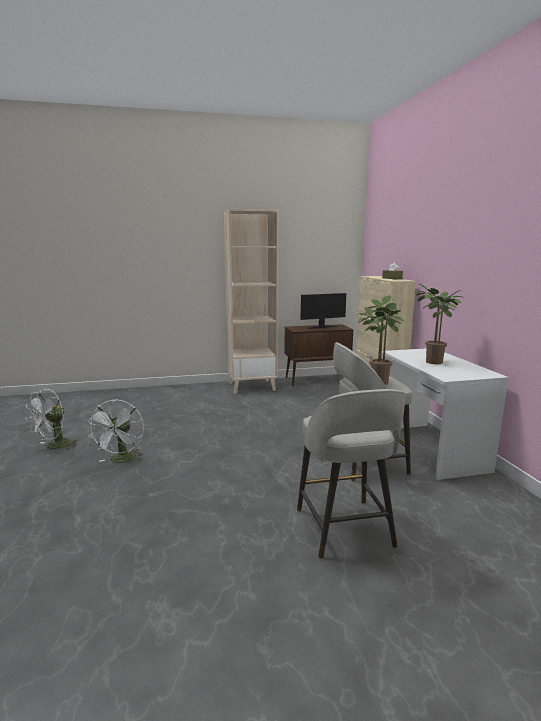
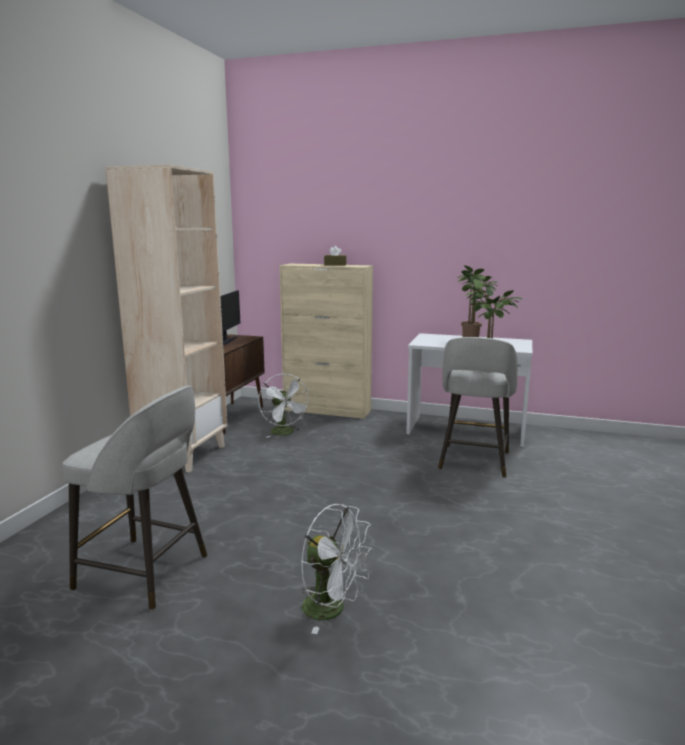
camera: 60 degrees left, 0 degrees up
(54, 446) = (186, 687): white fan -> white fan (285, 433)
(345, 529) = (589, 505): grey stool -> grey stool (145, 572)

